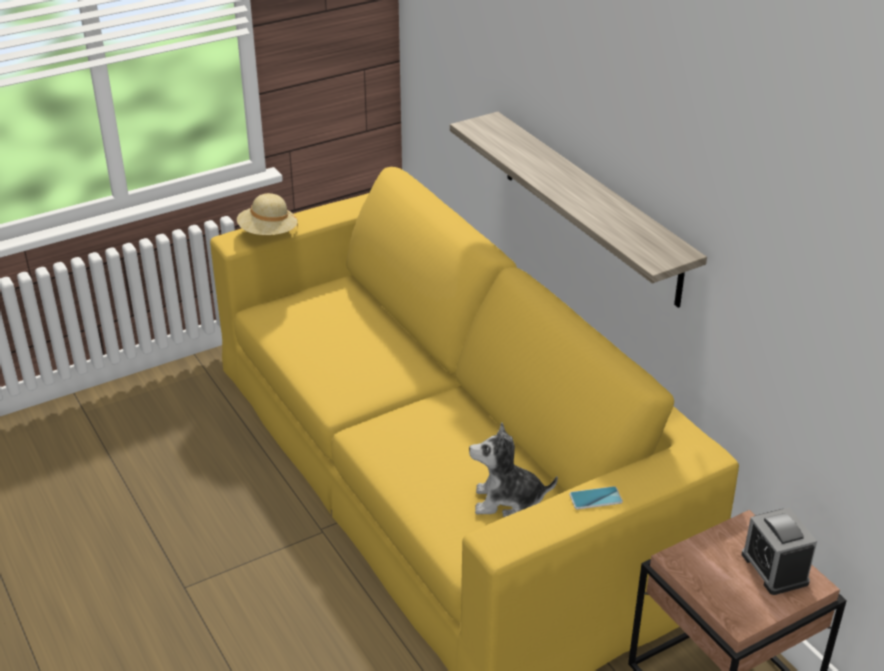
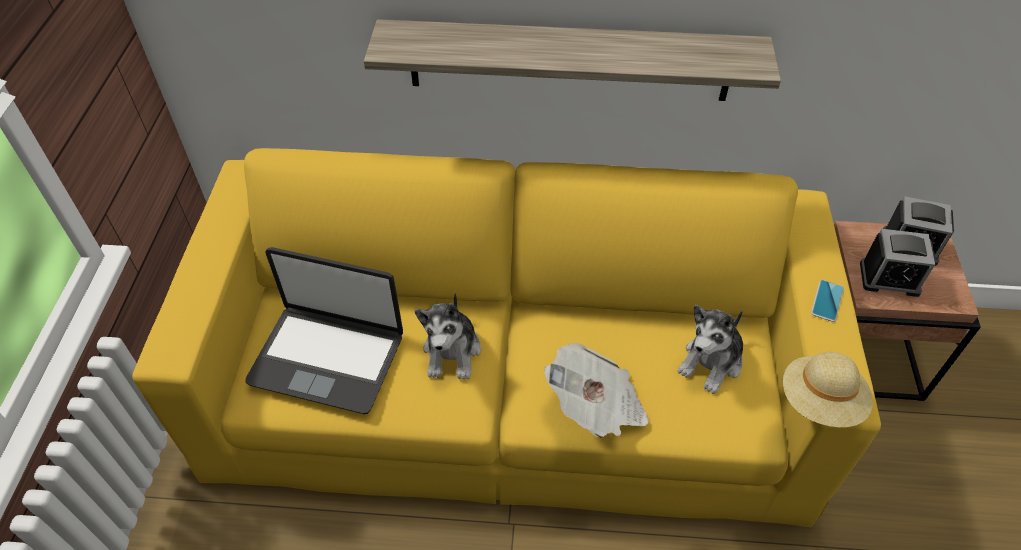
camera: 55 degrees left, 15 degrees up
(268, 233) = (191, 318): beige hat -> beige hat (821, 402)
(319, 321) = (328, 358): none -> laptop
(380, 371) = (452, 351): none -> plush toy
(401, 457) = (596, 406): none -> newspaper
(714, 566) = (889, 278): none -> alarm clock

